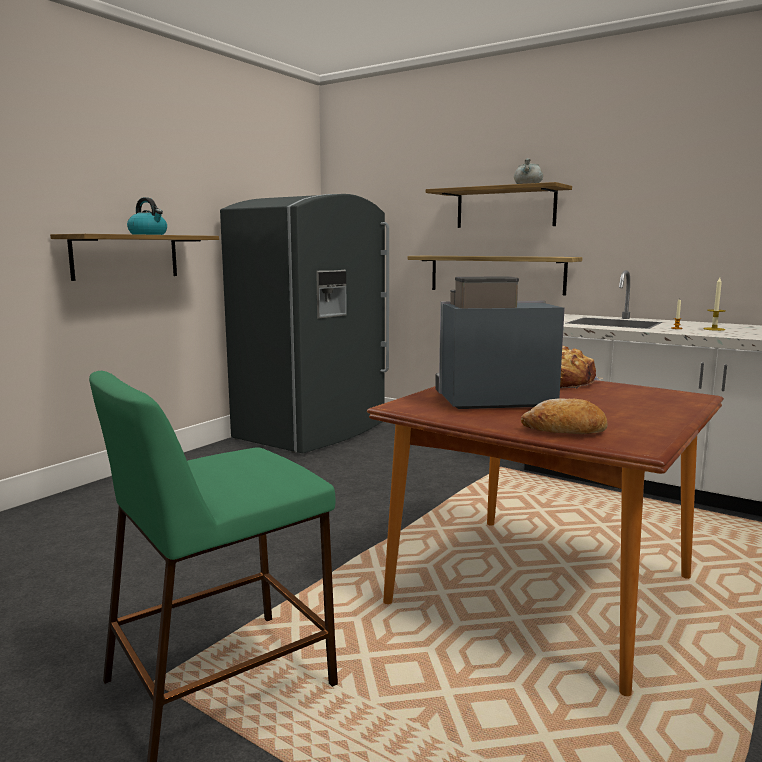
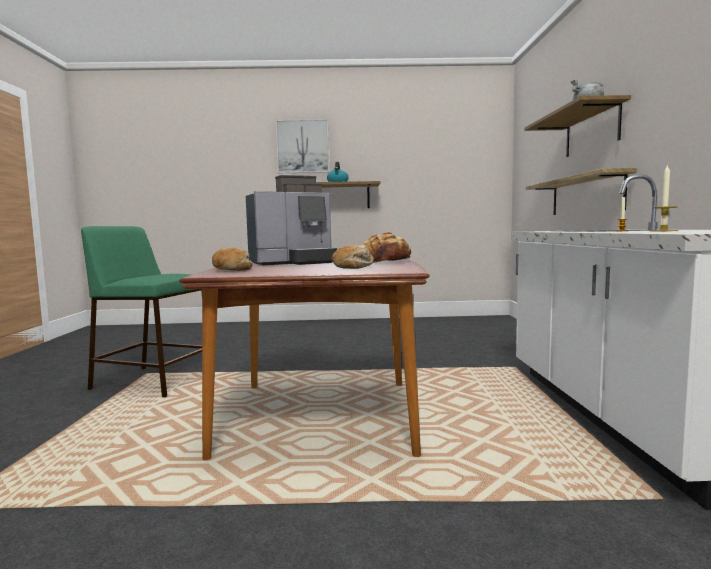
camera: 55 degrees right, 5 degrees down
(66, 159) = (302, 146): none -> picture
(314, 432) = (458, 324): grey fridge -> none
(490, 400) = (294, 262): coffee machine -> coffee machine turned 105 degrees clockwise
(614, 397) = (354, 267): none -> bread

